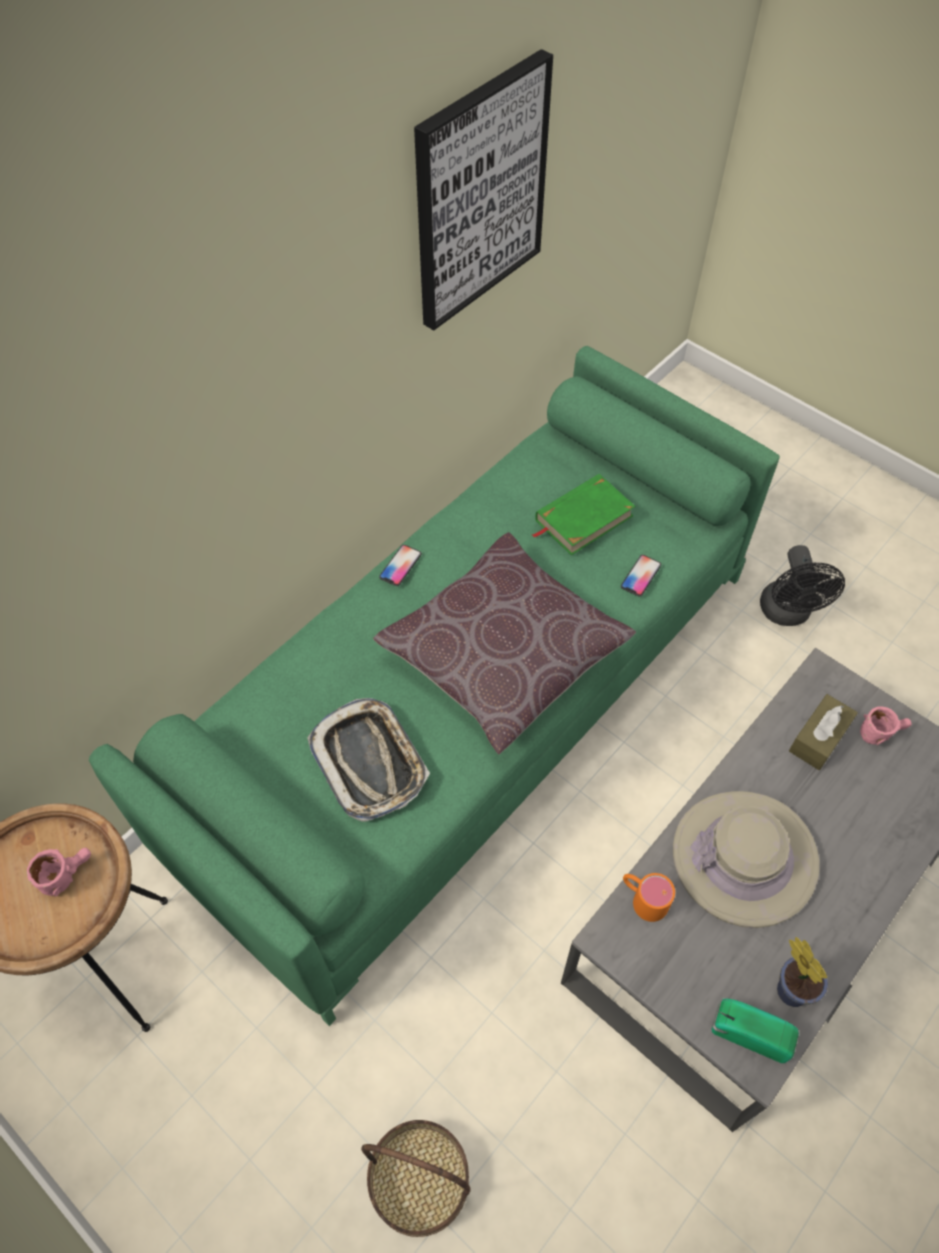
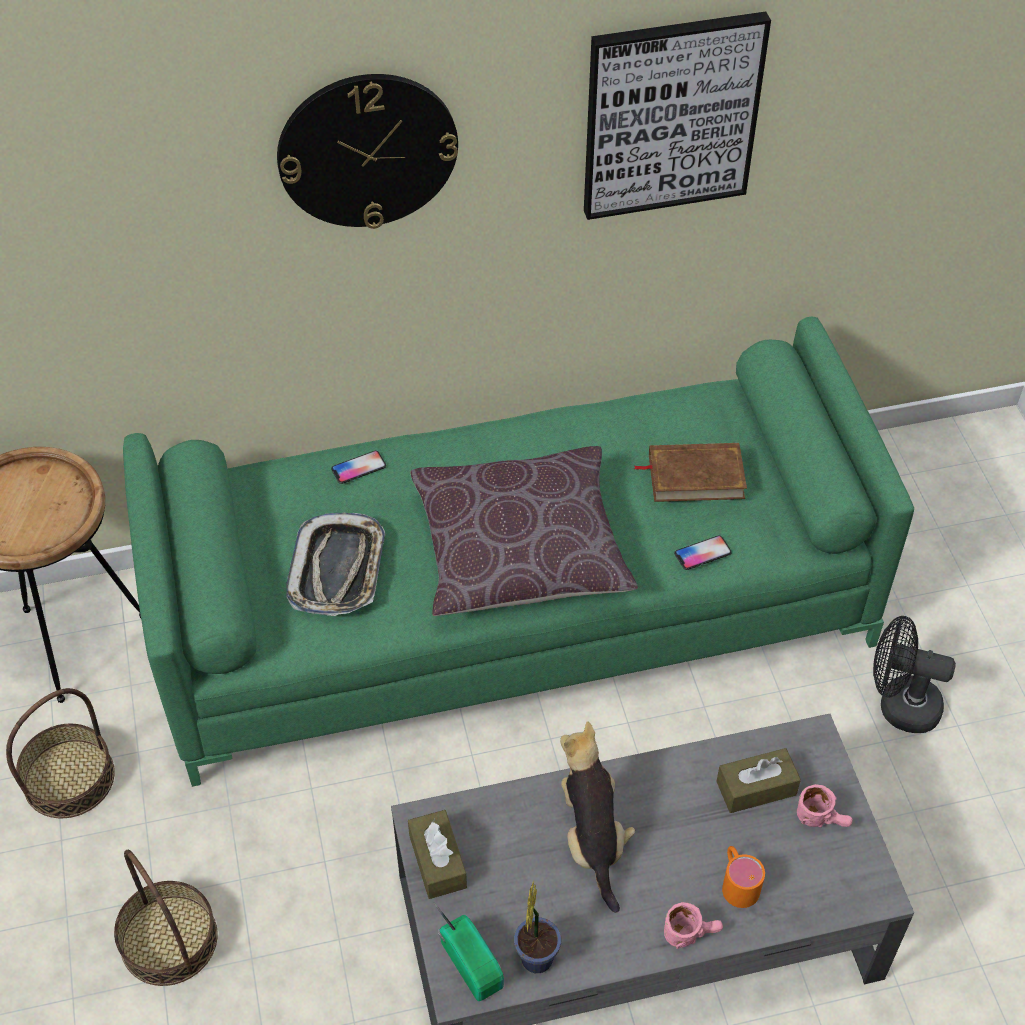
camera: 35 degrees right, 5 degrees down
(67, 873) = (49, 507): pink mug -> pink mug (691, 932)
(211, 1096) = (69, 778): none -> basket
(241, 341) = (367, 150): none -> wall clock
(400, 566) = (495, 431): phone -> phone (358, 468)
(583, 518) = (695, 476): green book -> brown book
(643, 898) = (477, 812): orange mug -> orange mug (737, 882)
(649, 963) = (437, 861): none -> brown tissue box
(744, 858) = (592, 837): beige hat -> plush toy
(787, 614) = (899, 705): black fan -> black fan turned 75 degrees clockwise

